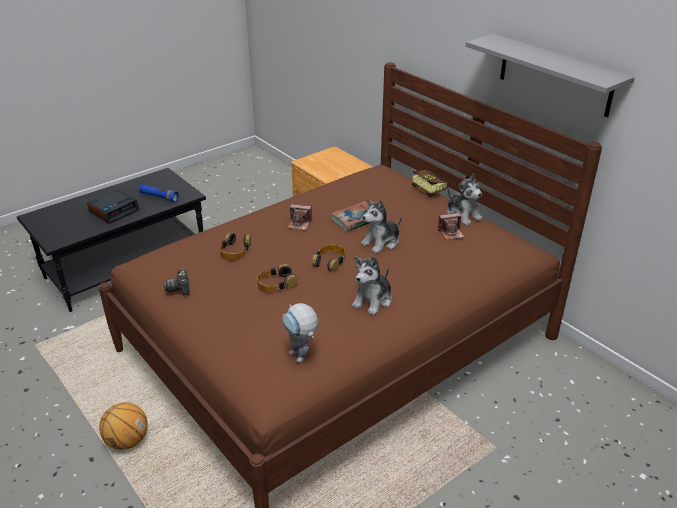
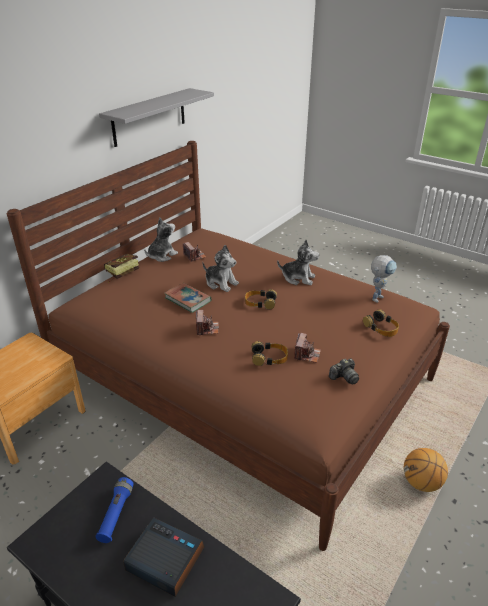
camera: 105 degrees left, 0 degrees up
(225, 273) = (306, 354): none -> camera
(276, 283) = (305, 323): headphones -> headphones (381, 328)

